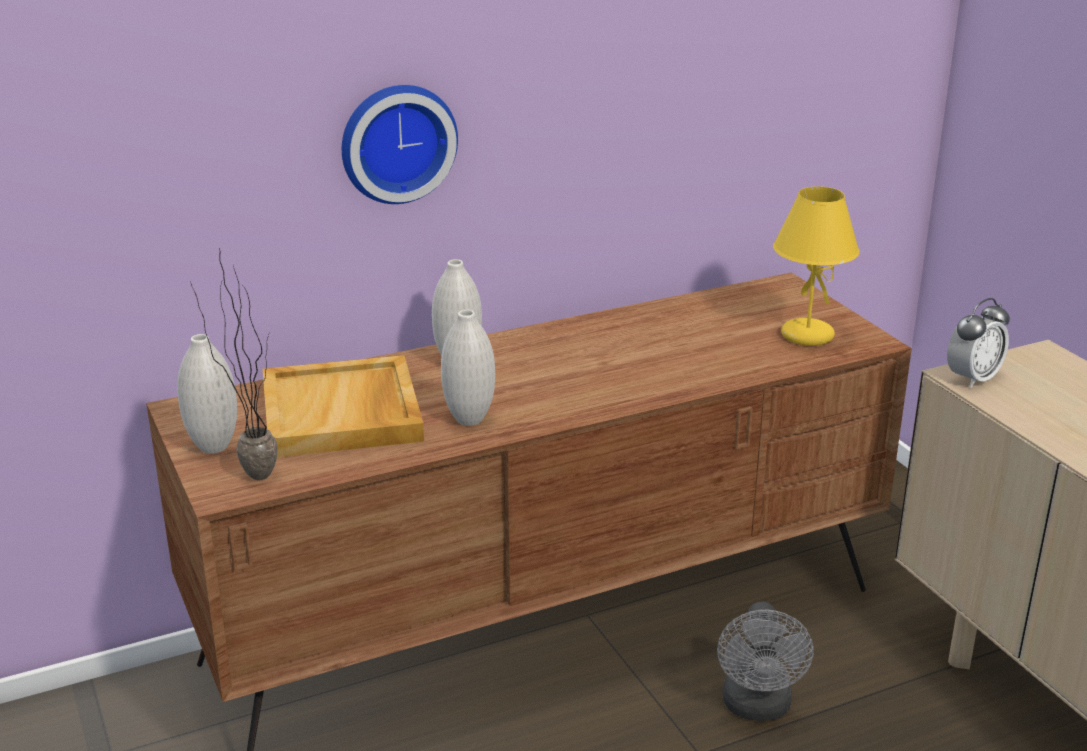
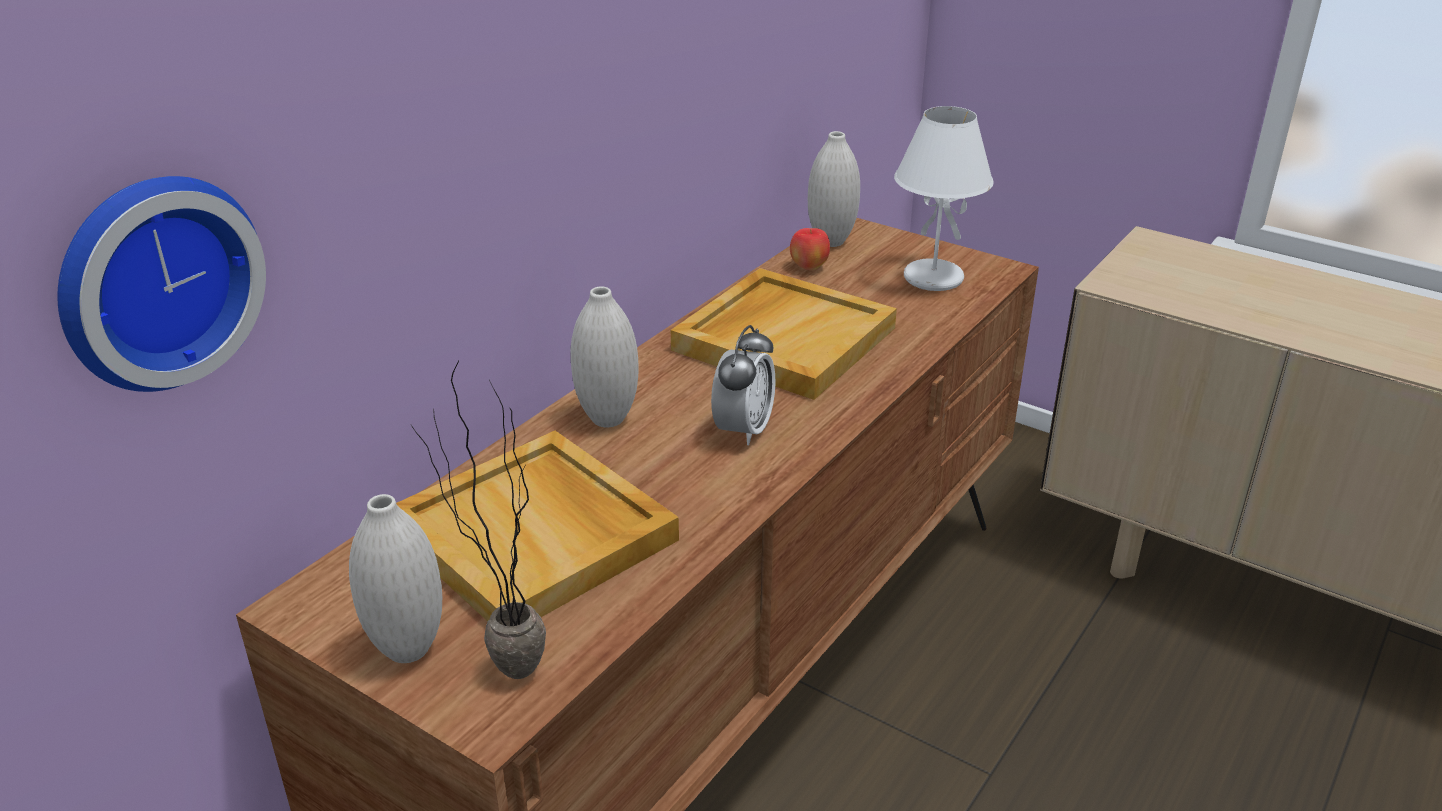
camera: 30 degrees left, 5 degrees up
(396, 142) = (490, 143): wall clock -> wall clock (154, 280)
(469, 419) = (701, 491): white vase -> white vase (831, 242)
(638, 345) = (784, 338): none -> beige tray
(716, 305) = (809, 267): none -> apple
(757, 708) = (999, 696): grey fan -> none
(806, 335) = (932, 279): yellow table lamp -> white table lamp
(972, 379) = (1126, 284): alarm clock -> alarm clock (743, 430)

